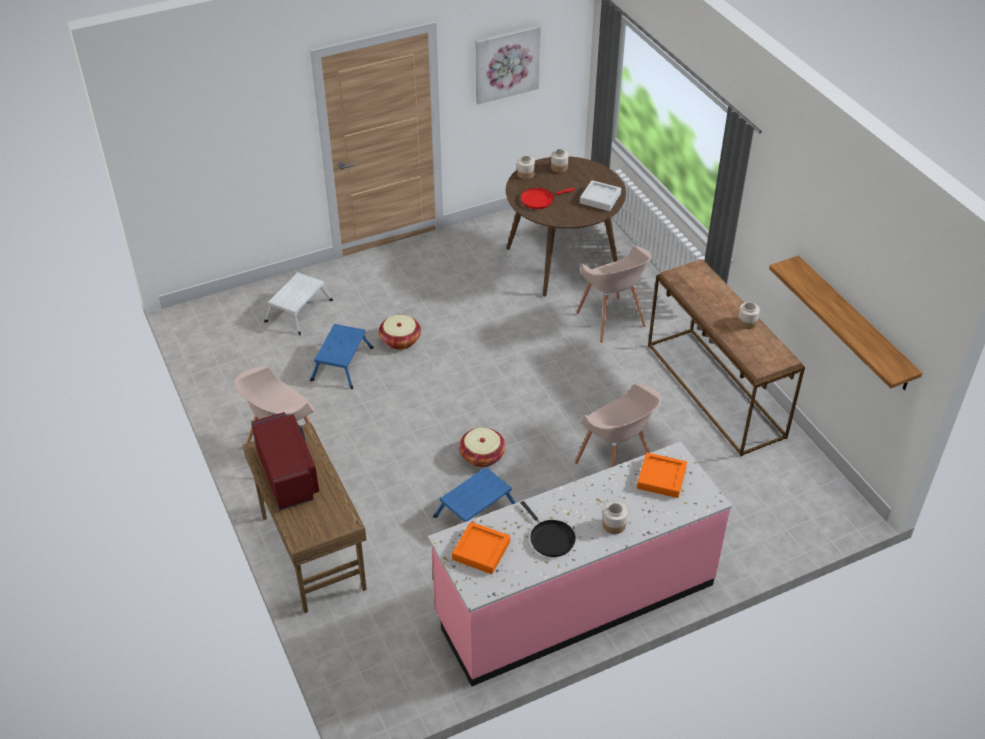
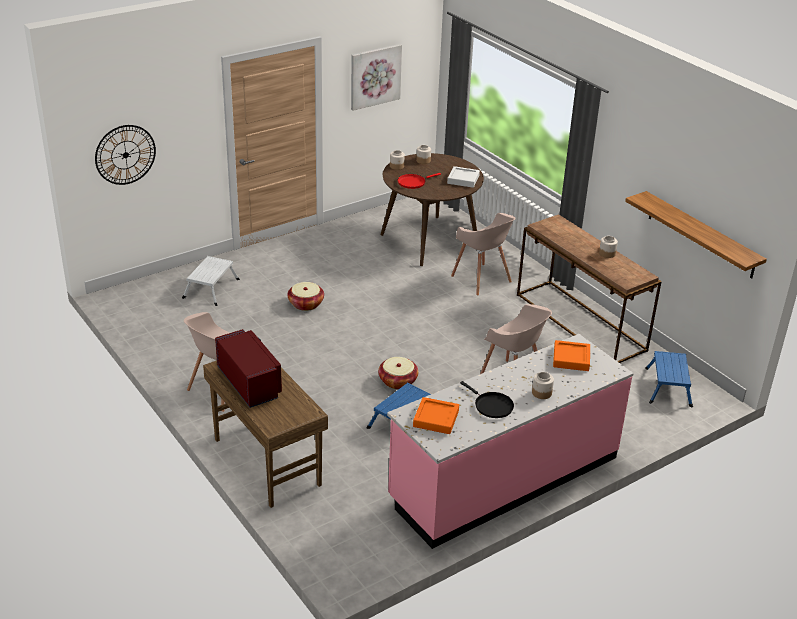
camera: 10 degrees left, 10 degrees down
(197, 162) = (125, 155): none -> wall clock
(342, 363) = (259, 323): blue step ladder -> blue step ladder (668, 386)

